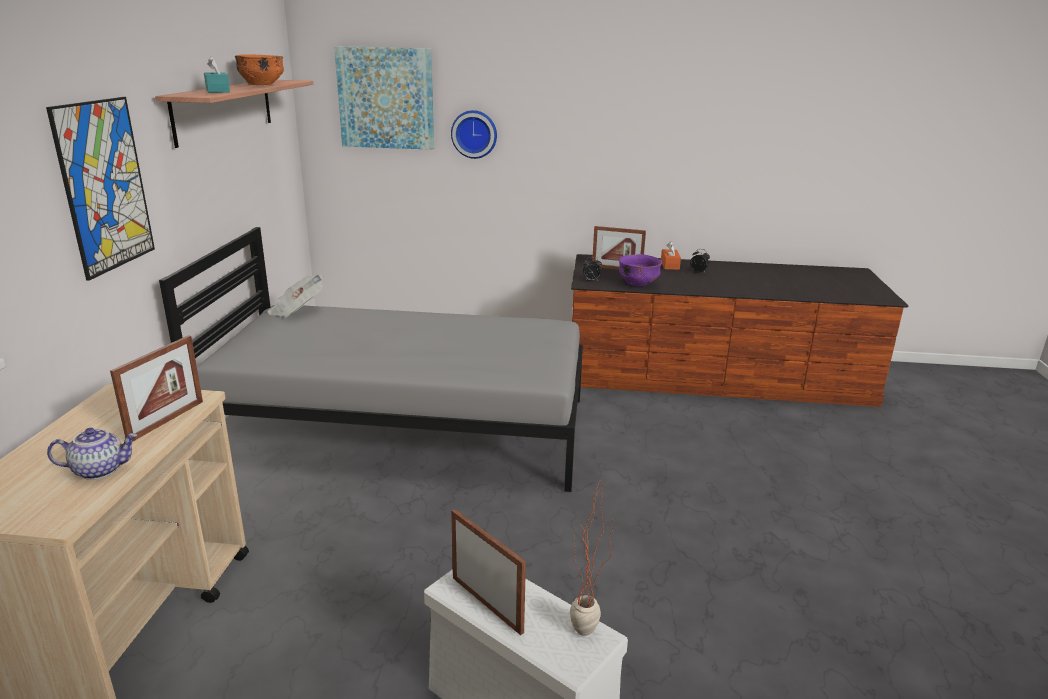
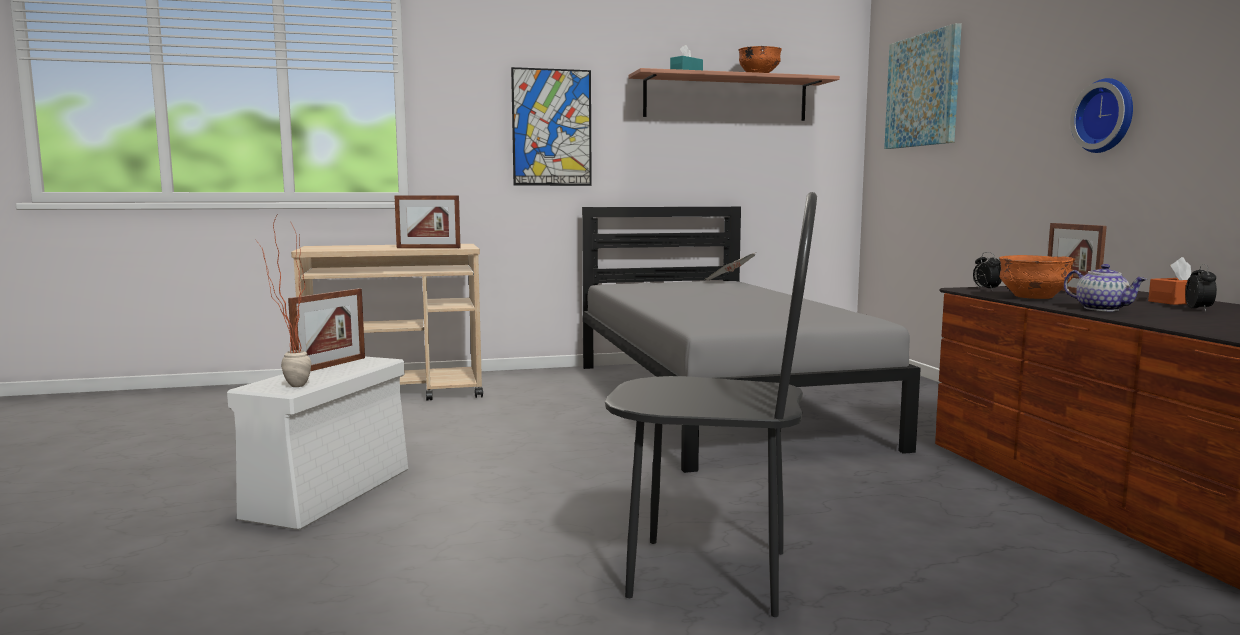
camera: 70 degrees right, 15 degrees down
(100, 470) = (363, 248): teapot -> teapot (1102, 309)
(474, 134) = (990, 118): wall clock -> wall clock (1107, 116)
(638, 284) = (1034, 298): purple bowl -> orange bowl
(747, 531) = (708, 574): none -> black chair

